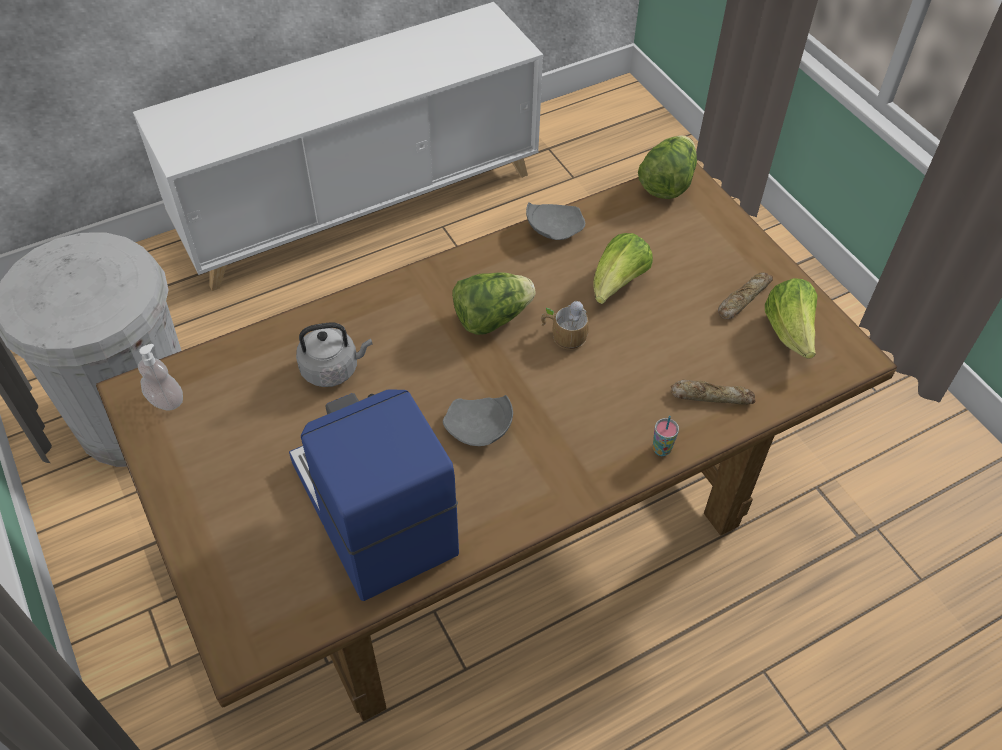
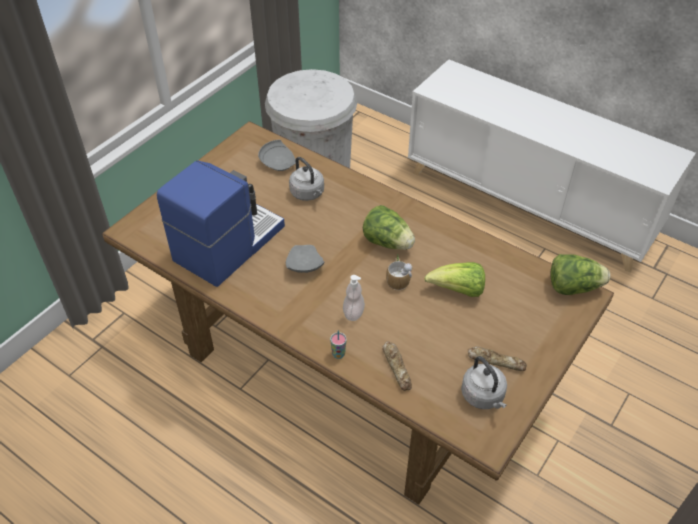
camera: 65 degrees right, 5 degrees down
(166, 400) = (252, 146): soap dispenser -> soap dispenser (353, 313)
(553, 229) = (482, 244): grey plate -> grey plate (278, 162)
(789, 332) = (483, 396): lettuce -> grey kettle

